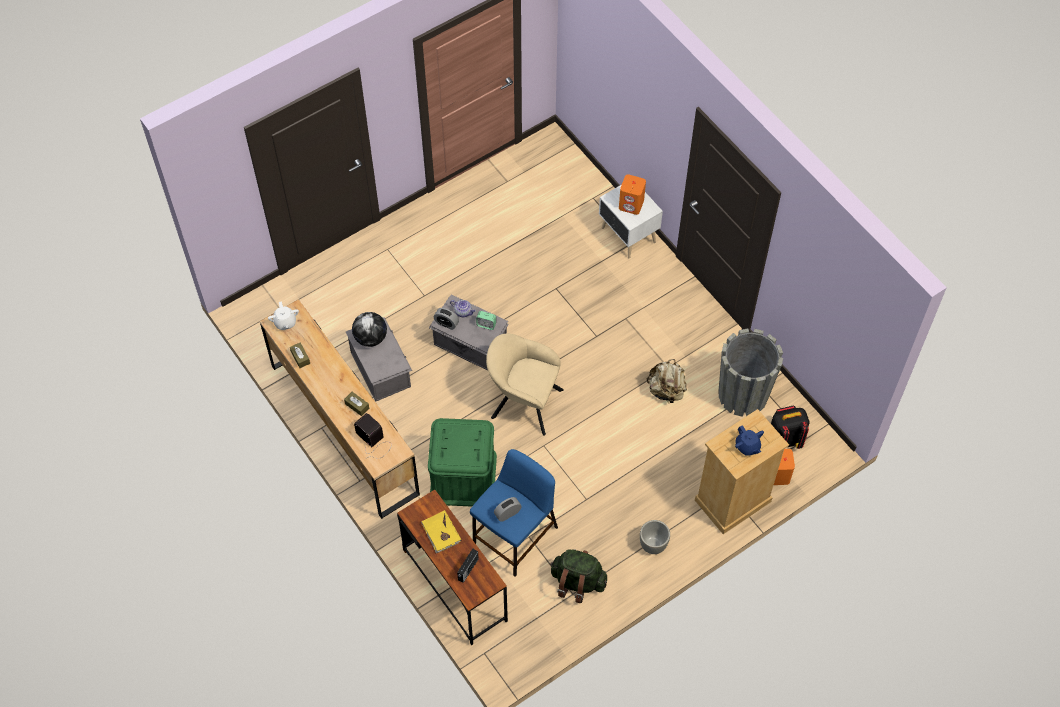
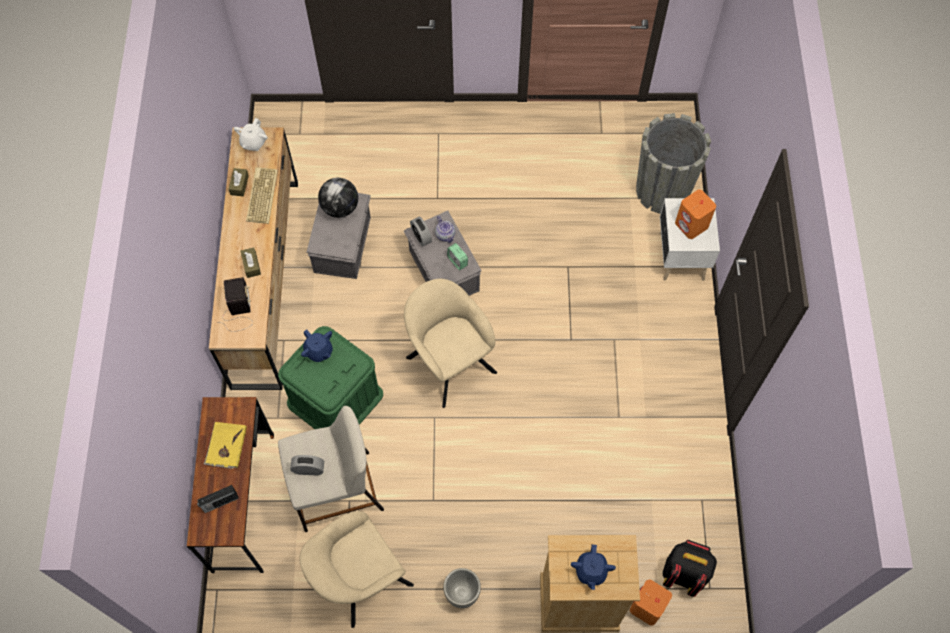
camera: 35 degrees right, 5 degrees up
(322, 355) = (261, 195): none -> keyboard
(447, 437) = (318, 351): none -> blue teapot
(515, 537) = (336, 492): blue stool -> beige stool
(577, 582) = (359, 580): green backpack -> beige armchair
(666, 390) = (598, 440): beige backpack -> none
(743, 395) = (675, 496): grey planter -> grey planter (662, 191)

